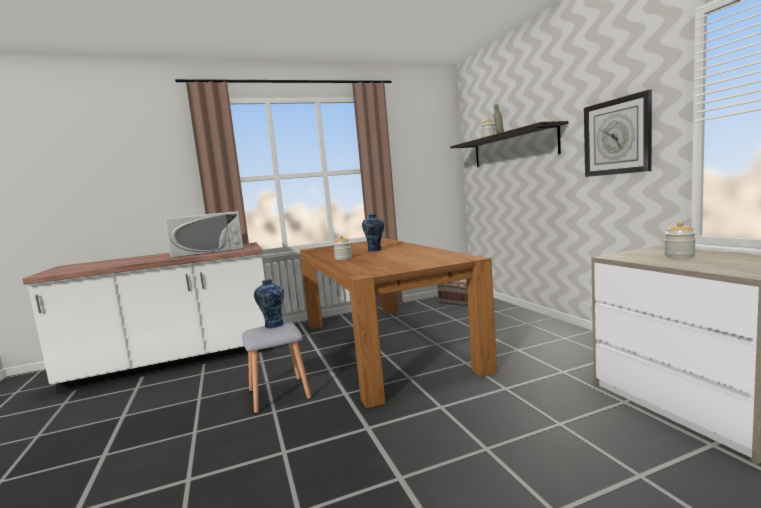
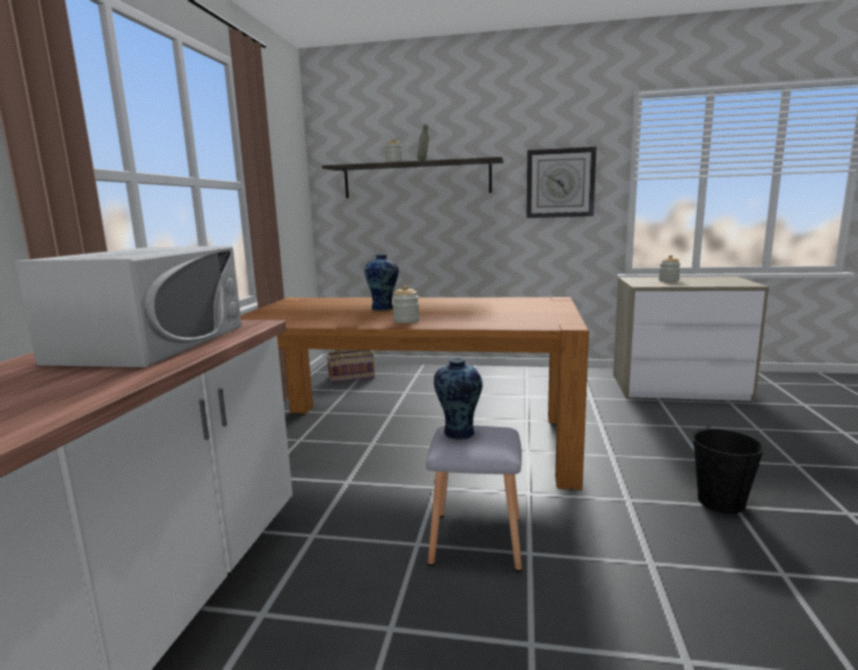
camera: 60 degrees left, 5 degrees up
(402, 469) = (721, 501): none -> black bucket

